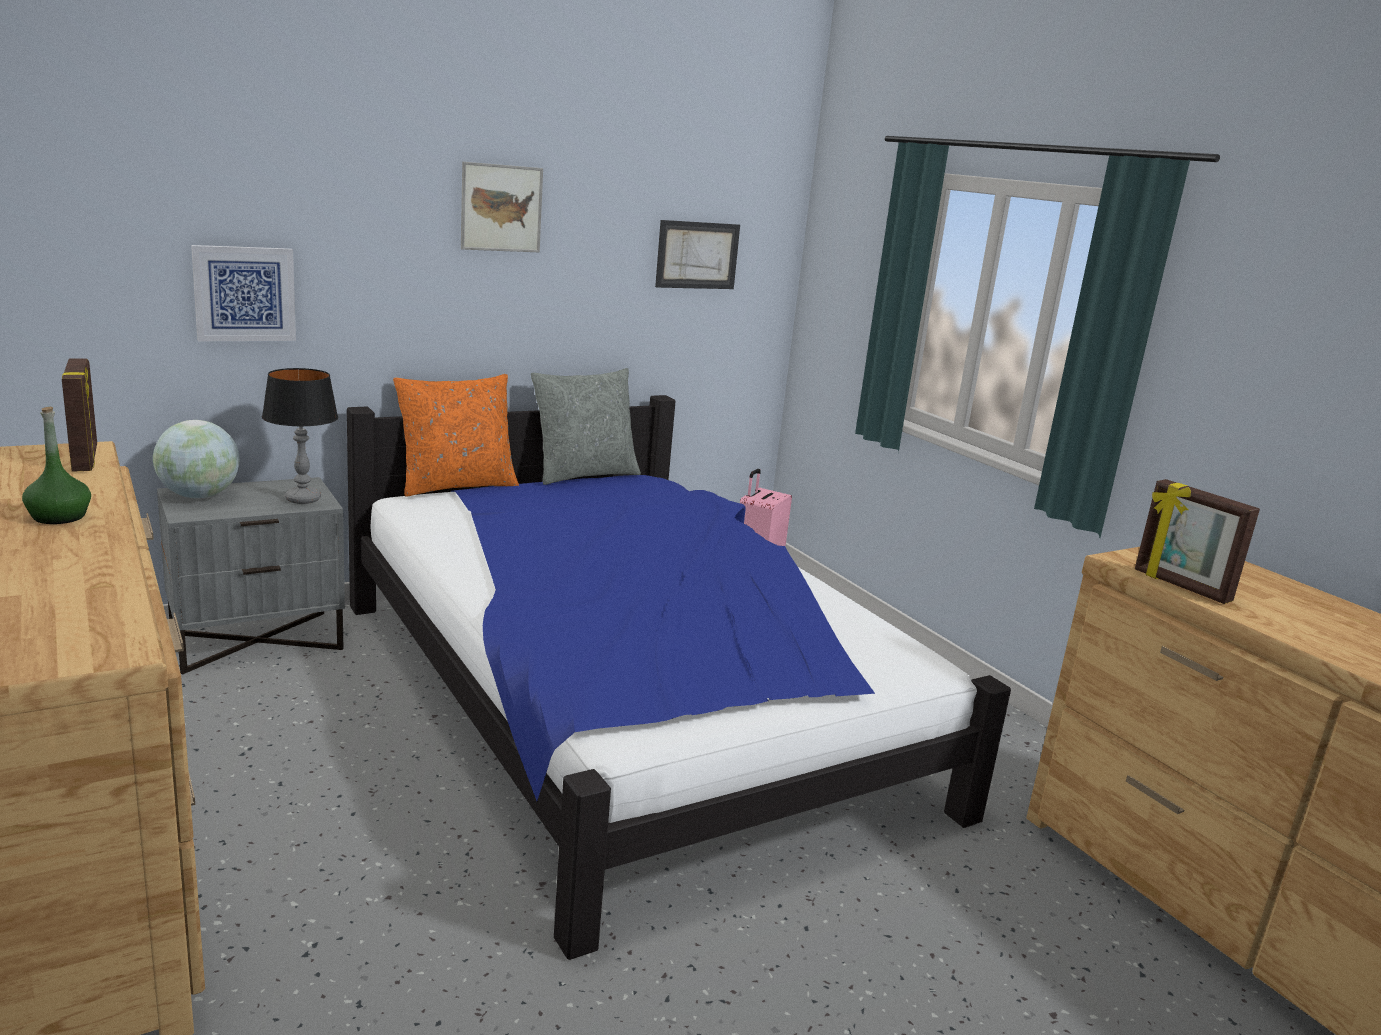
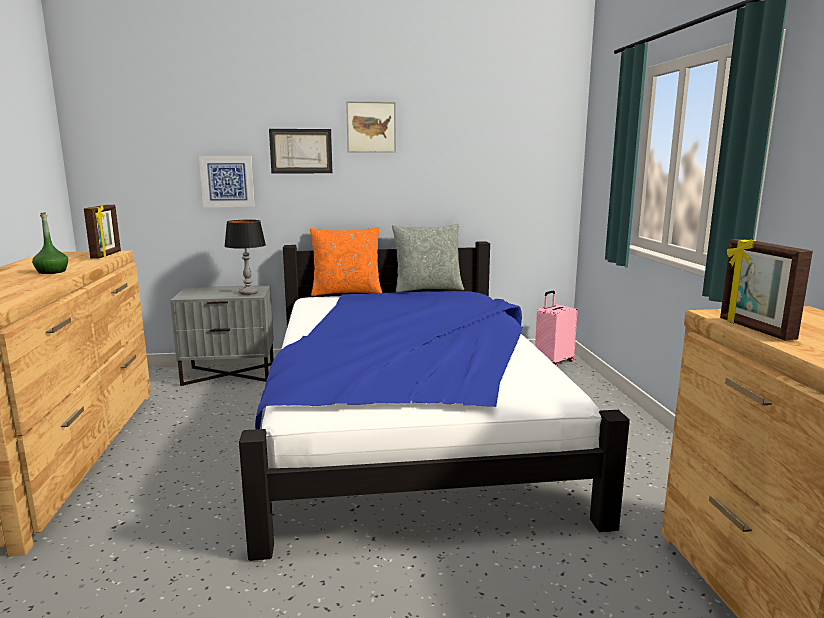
camera: 25 degrees right, 5 degrees down
(199, 496) = (199, 290): globe -> none
(697, 255) = (504, 150): picture -> picture (301, 151)

